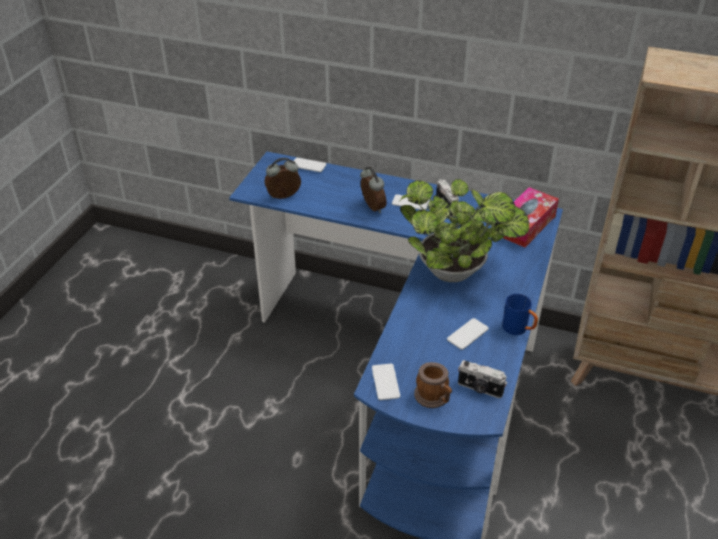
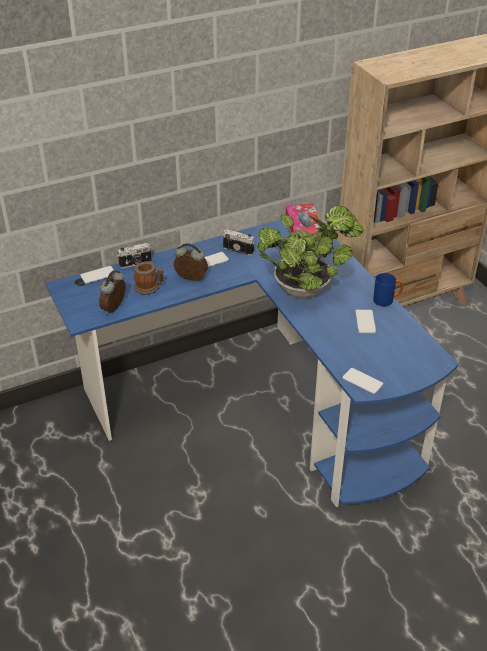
camera: 45 degrees left, 0 degrees up
(434, 398) = (400, 370): mug -> mug (149, 287)
(480, 389) = (415, 348): camera -> camera (135, 264)

